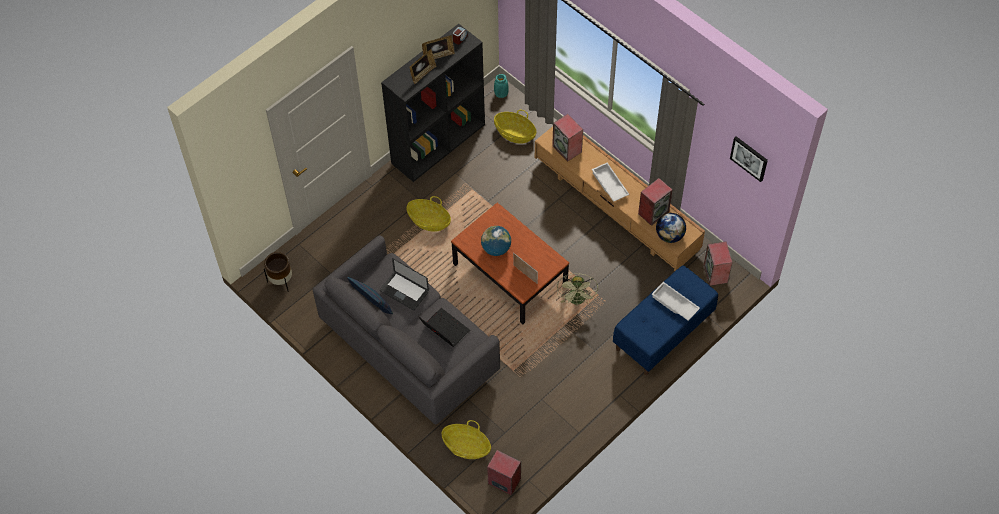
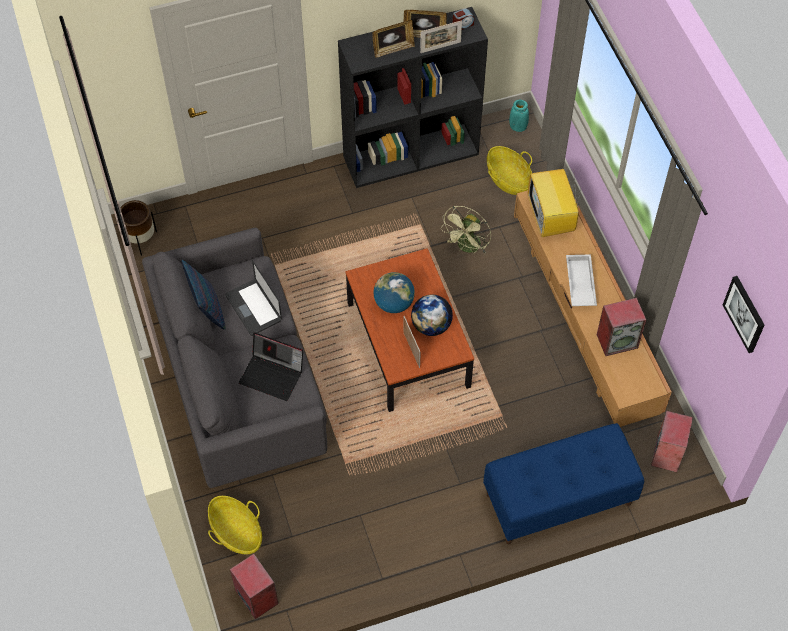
camera: 25 degrees right, 0 degrees up
(429, 221) = (348, 241): basket -> none
(444, 330) = (273, 375): laptop -> laptop turned 135 degrees clockwise
(454, 60) = (440, 47): none -> picture frame
(567, 149) = (551, 219): speaker -> television
(577, 300) = (472, 412): green fan -> green fan (467, 248)
(669, 236) = (622, 379): globe -> globe (431, 326)
(674, 304) = (578, 468): white tray -> none

